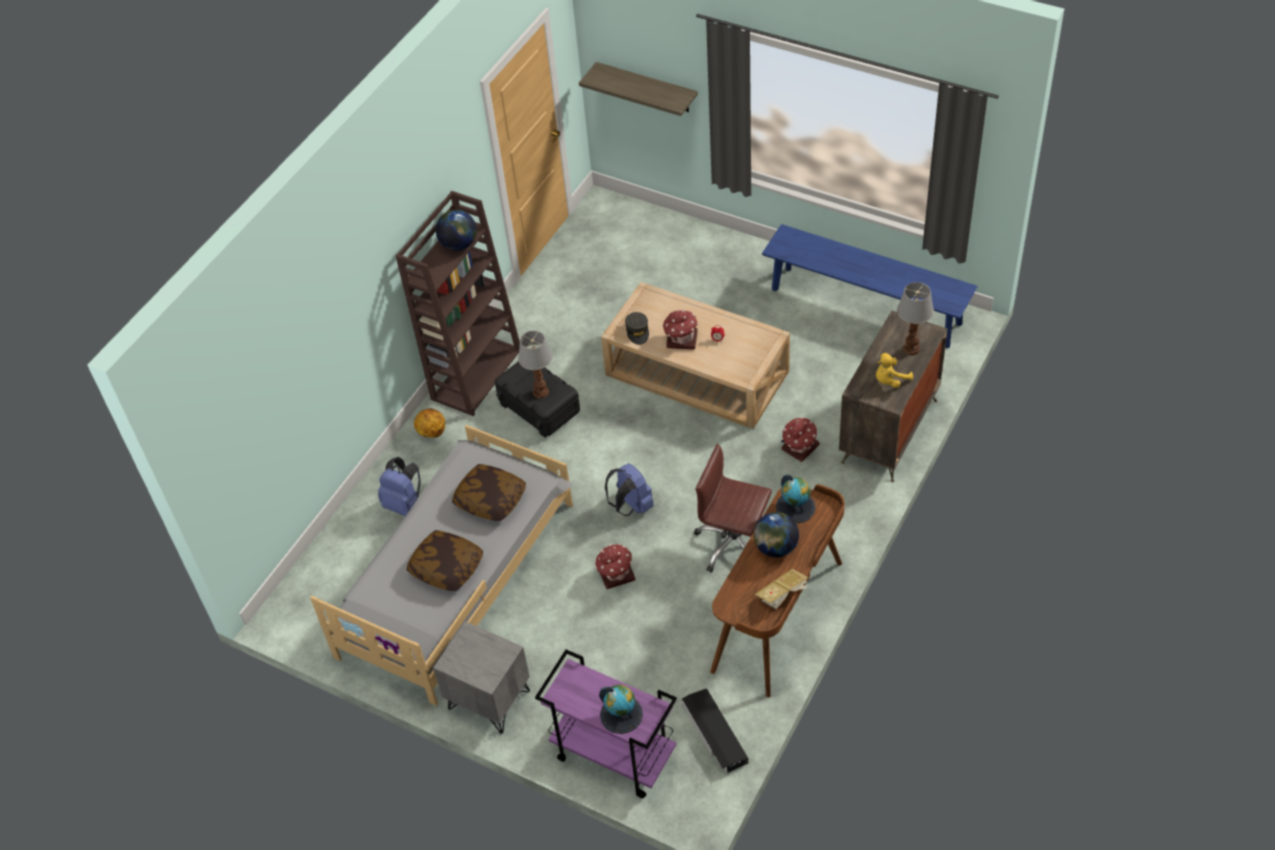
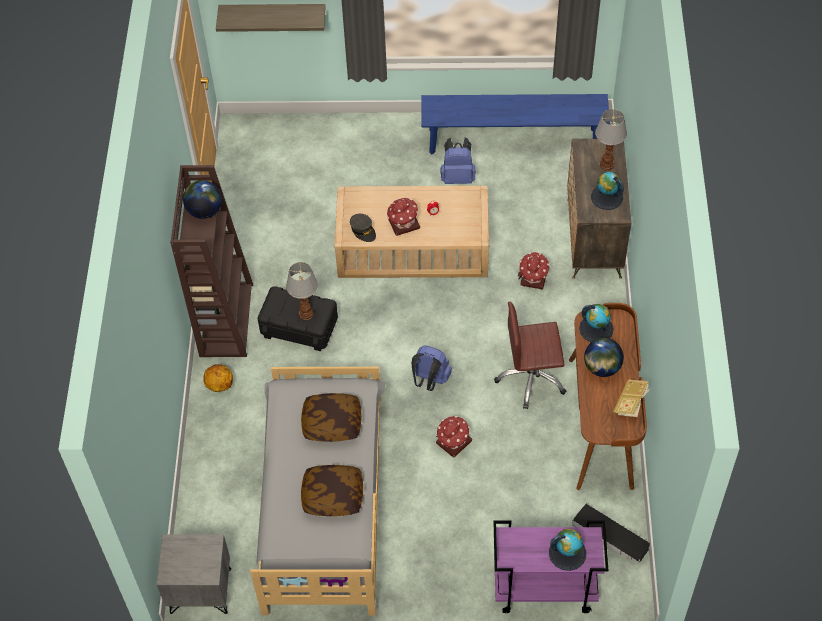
camera: 30 degrees left, 5 degrees up
(405, 504) = (237, 457): blue backpack -> blue backpack (458, 177)
(488, 700) = (416, 591): grey nightstand -> grey nightstand (200, 591)
(890, 380) = (607, 197): yellow plush toy -> globe

